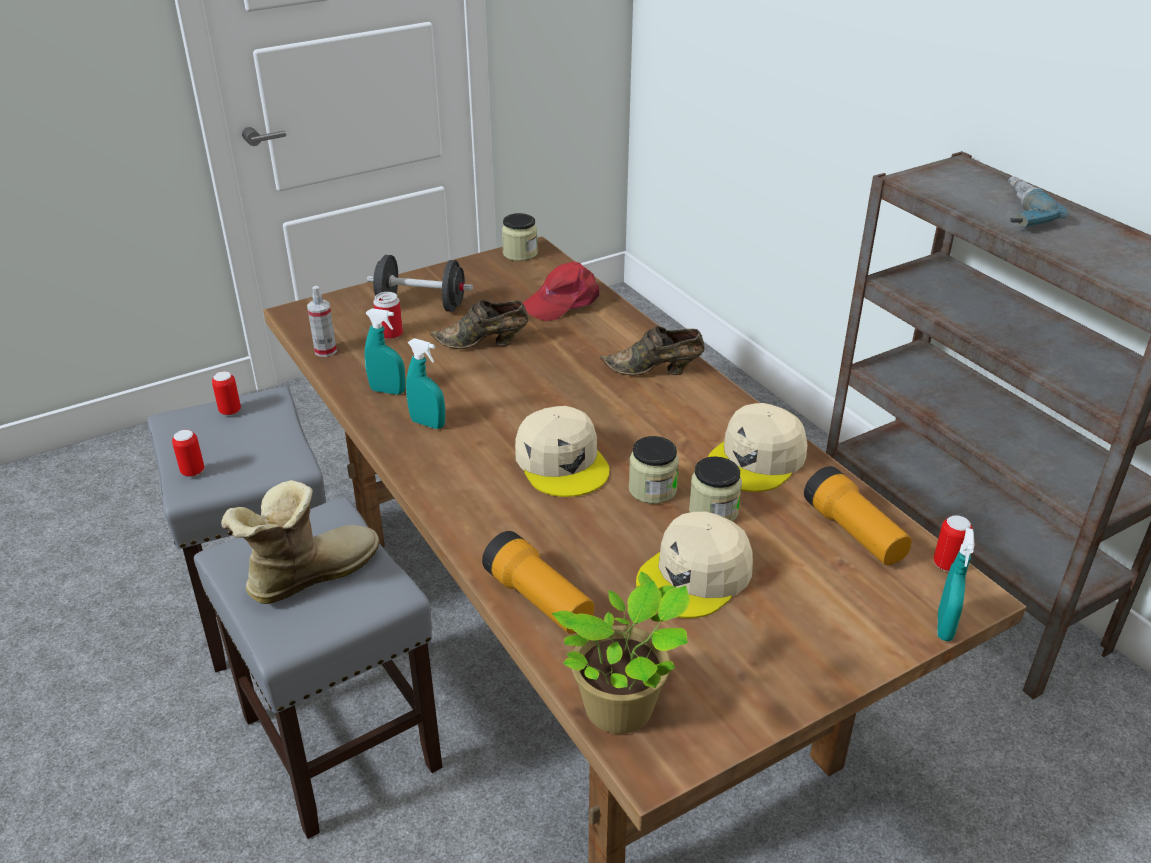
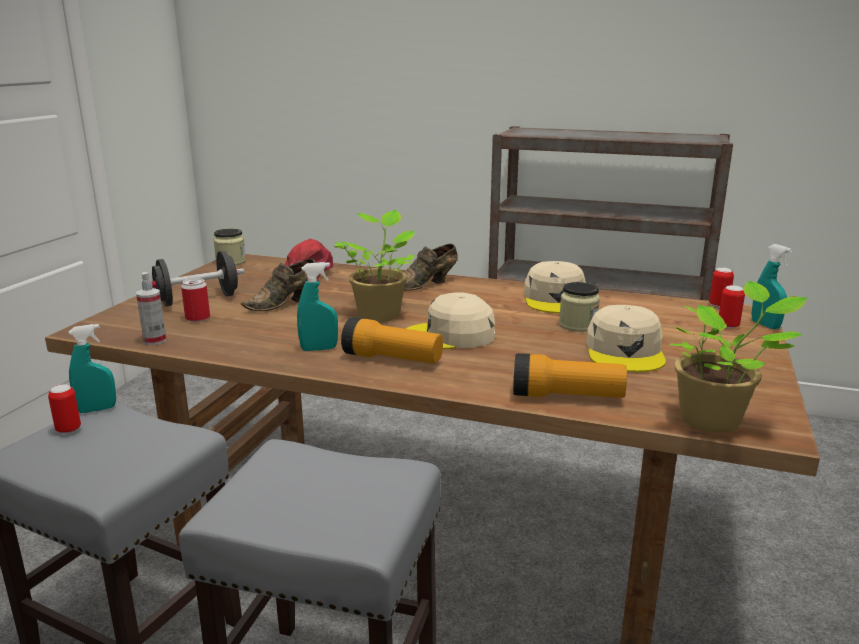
camera: 40 degrees left, 15 degrees down
(193, 471) = (91, 478): can -> can (728, 326)
(308, 573) = (319, 492): boot -> none
(387, 391) = (253, 344): turquoise spray bottle -> turquoise spray bottle (97, 409)
(544, 398) = (380, 314): none -> potted plant
(562, 462) = (450, 335): beige cap -> beige cap turned 150 degrees clockwise
(652, 489) = (527, 328): jar -> none
(854, 533) = (659, 309): flashlight -> flashlight (392, 359)
(1014, 211) = (586, 134): power drill -> none

